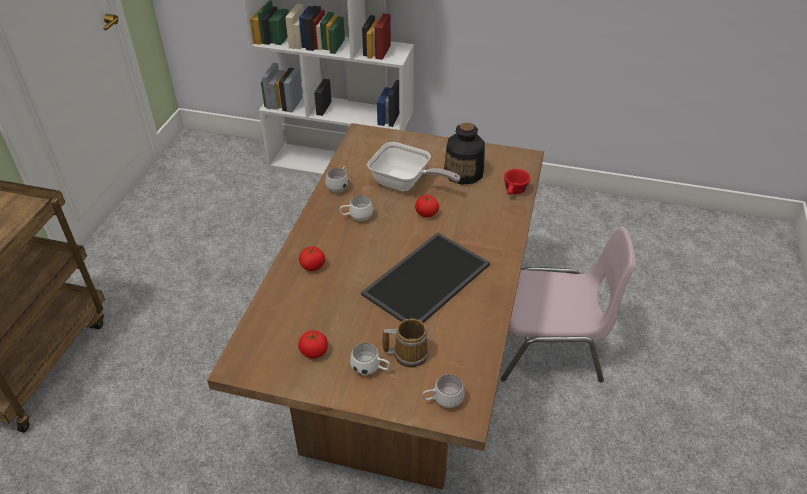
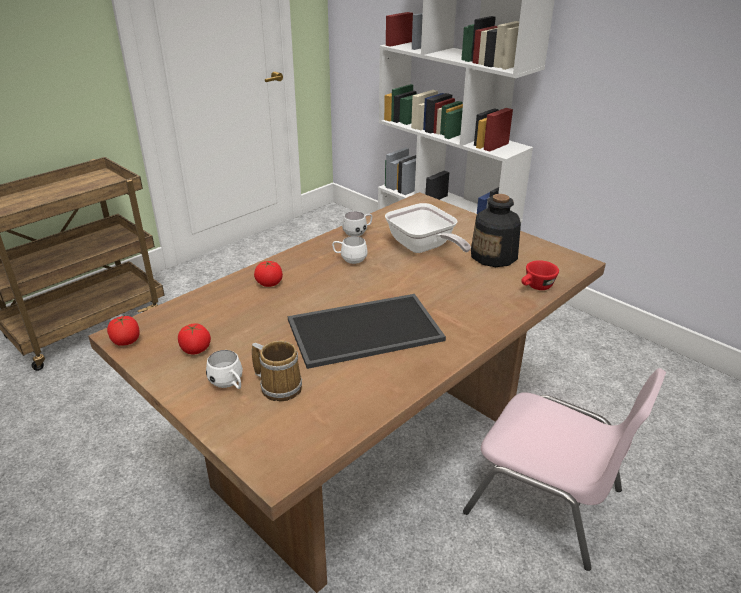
camera: 30 degrees right, 10 degrees down
(426, 213) = (421, 277): tomato -> tomato (126, 341)
(442, 401) = (268, 444): white mug -> none

